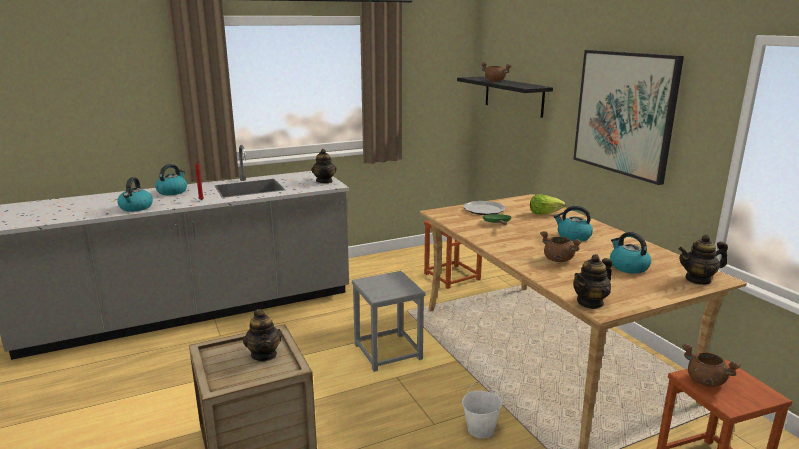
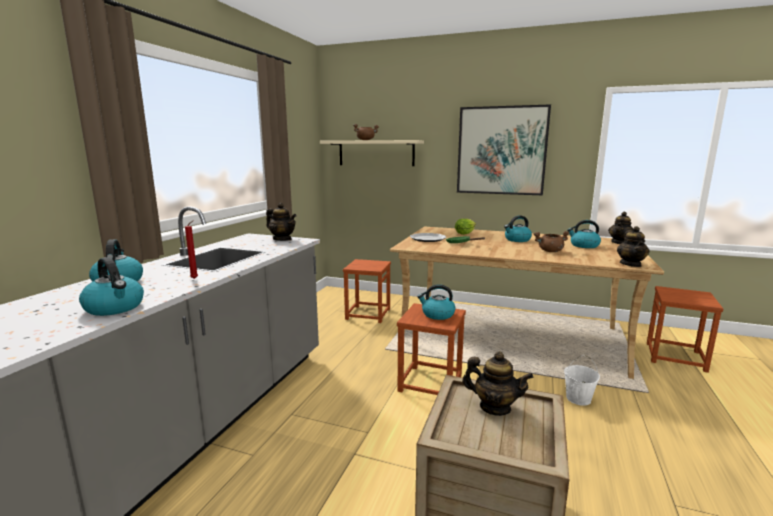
camera: 45 degrees left, 5 degrees down
(387, 352) = (430, 383): grey stool -> brown stool
(392, 286) = (437, 314): none -> kettle
(513, 96) = (376, 153): black shelf -> beige shelf
(704, 381) = (677, 297): brown cooking pot -> none

